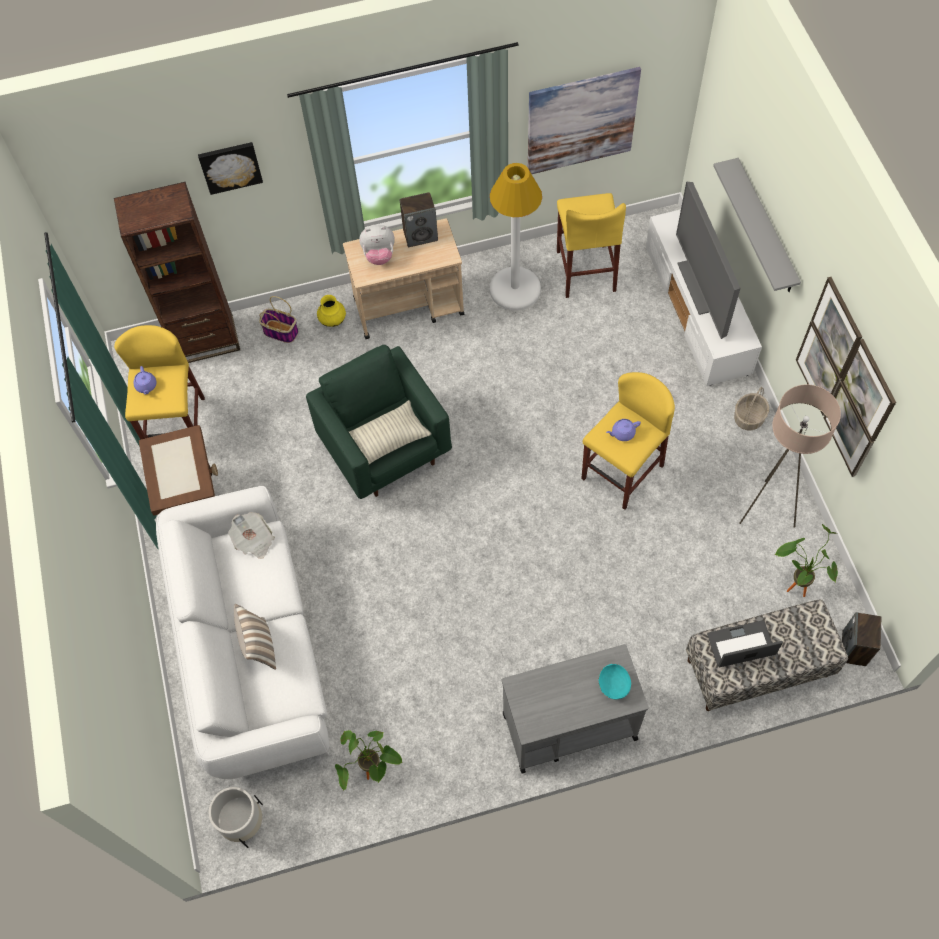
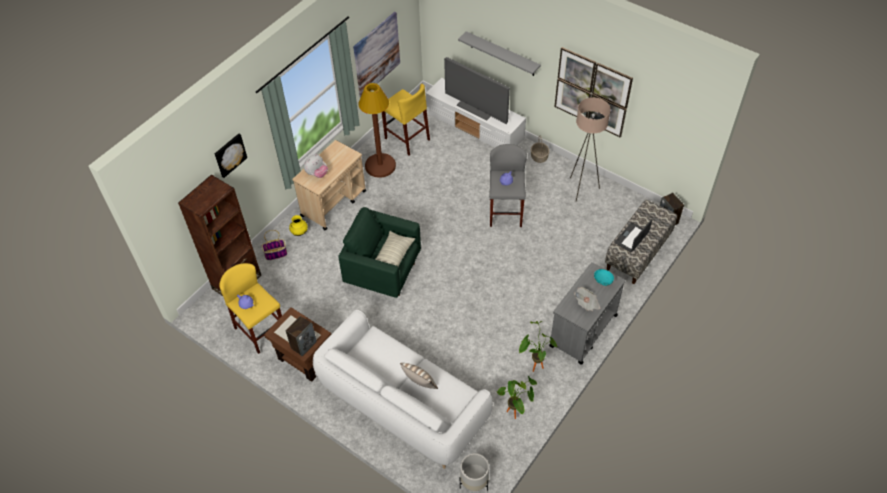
camera: 40 degrees left, 10 degrees down
(254, 540) = (370, 341): newspaper -> newspaper (587, 304)
(420, 235) = (329, 154): speaker -> speaker (303, 344)
(515, 289) = (380, 165): white floor lamp -> brown floor lamp
(622, 472) = (505, 212): yellow stool -> grey stool
(794, 585) = (621, 211): potted plant -> potted plant (533, 366)

